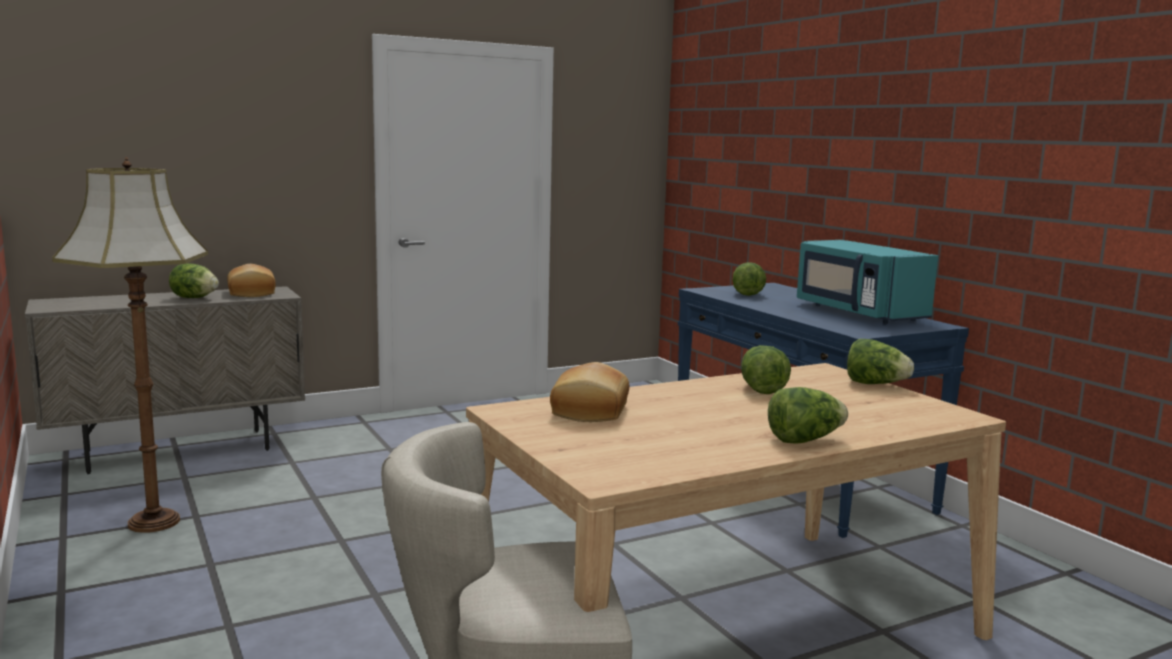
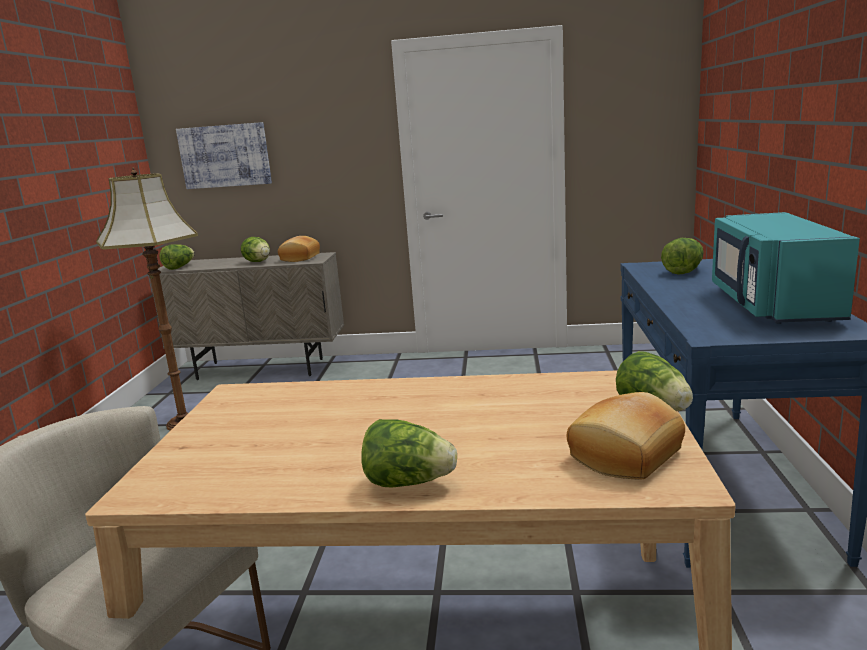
camera: 35 degrees right, 5 degrees up
(130, 151) = (225, 156): none -> picture
(592, 411) = (295, 404): bread -> bread (627, 455)
(761, 389) = (504, 398): lettuce -> lettuce (179, 267)

